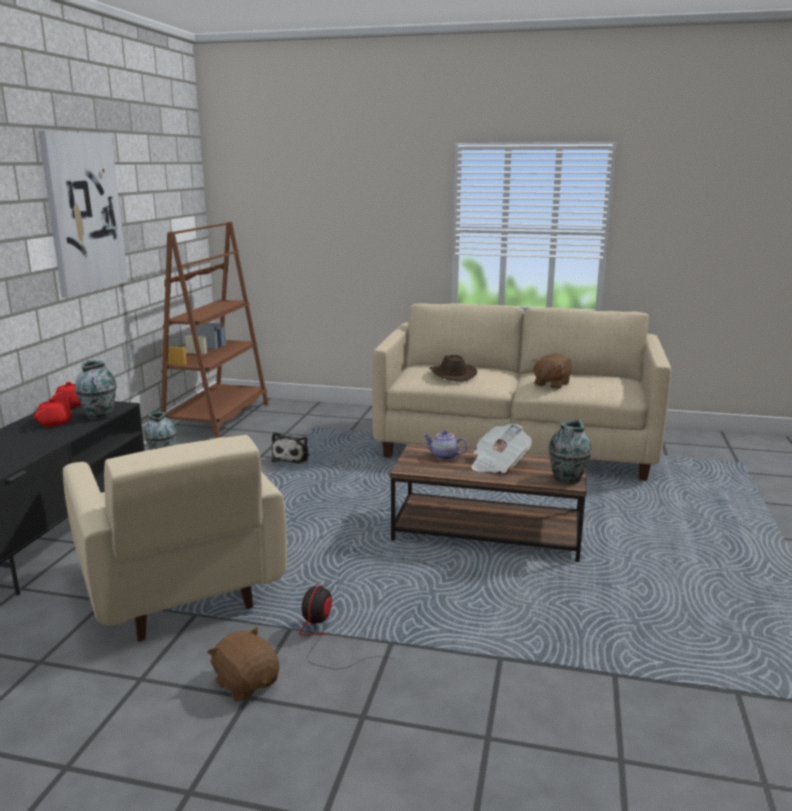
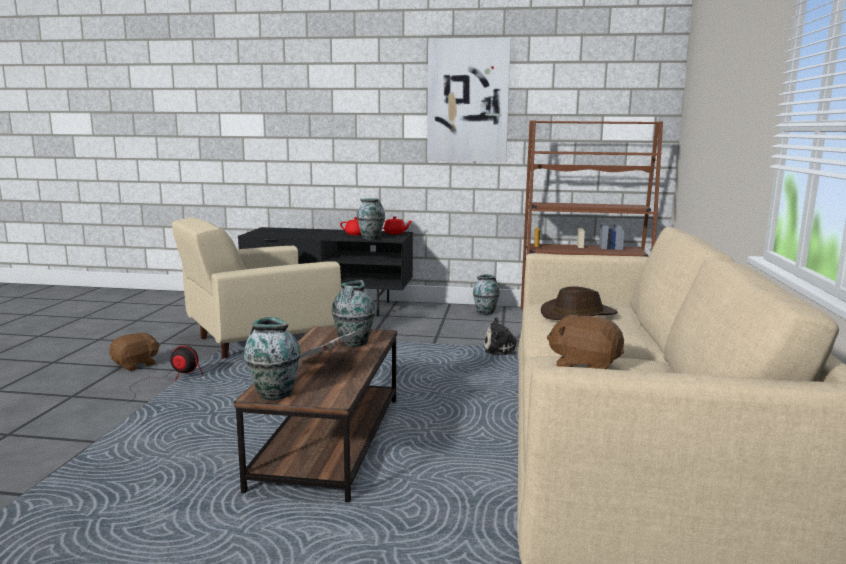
camera: 85 degrees right, 5 degrees down
(444, 456) = (353, 343): teapot -> vase

